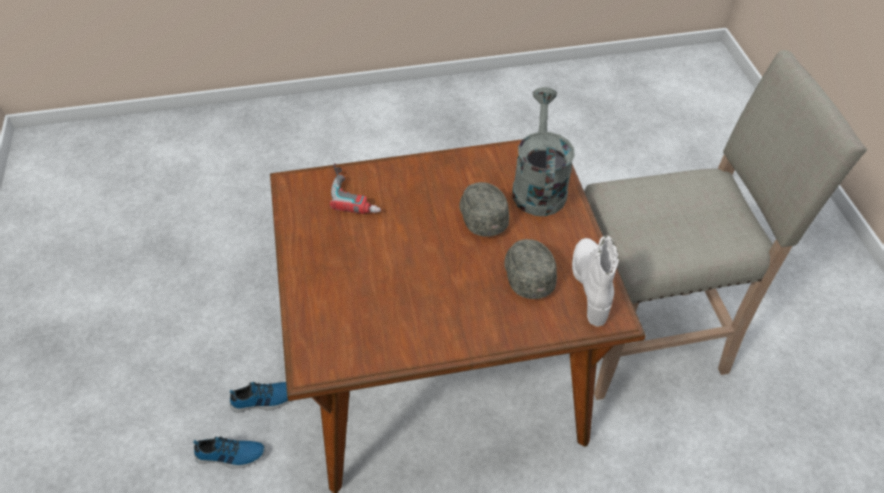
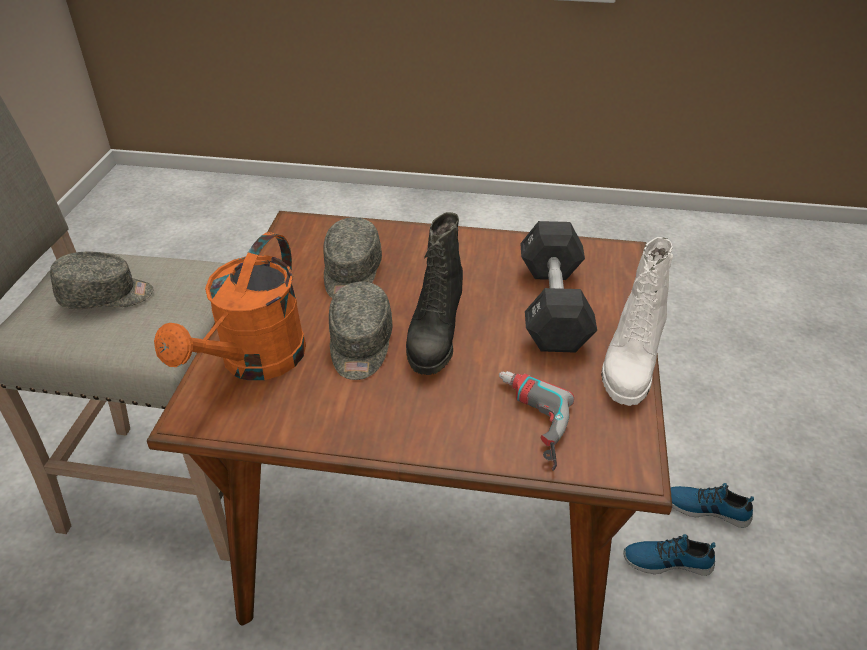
camera: 160 degrees left, 10 degrees down
(359, 286) = (553, 306): none -> black dumbbell
(436, 235) = (434, 336): none -> black boot
(538, 185) = (255, 363): grey watering can -> orange watering can
(591, 286) = (293, 249): white boot -> white boot (629, 364)
(690, 217) = (106, 296): none -> grey cap

